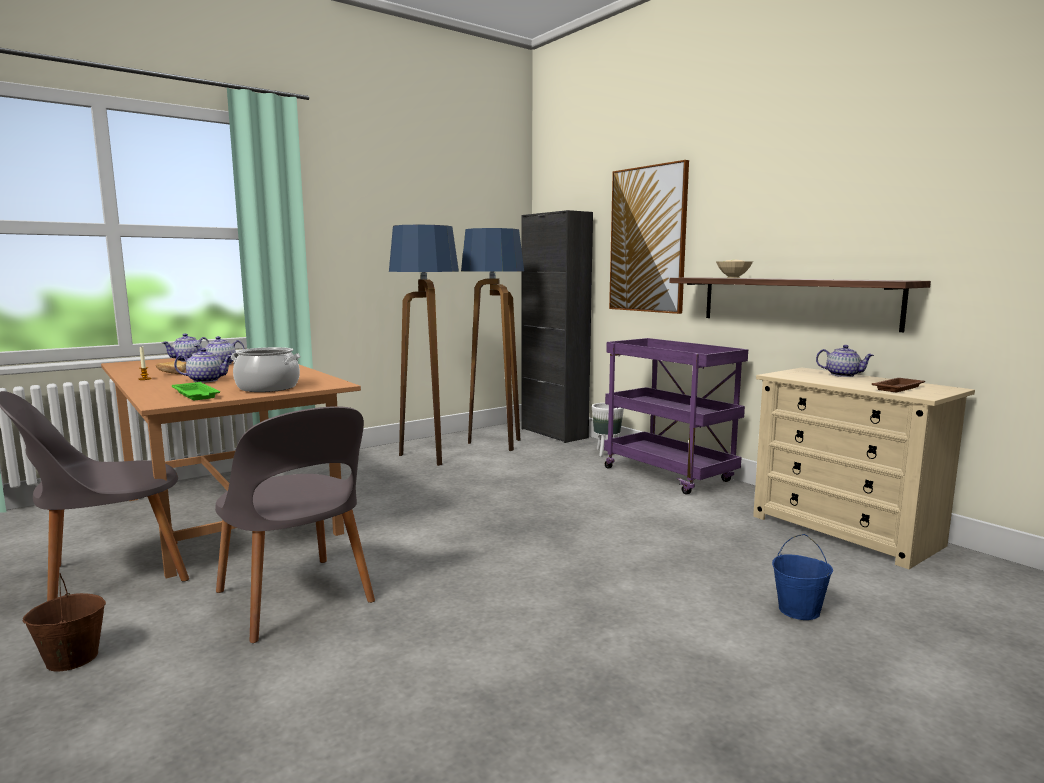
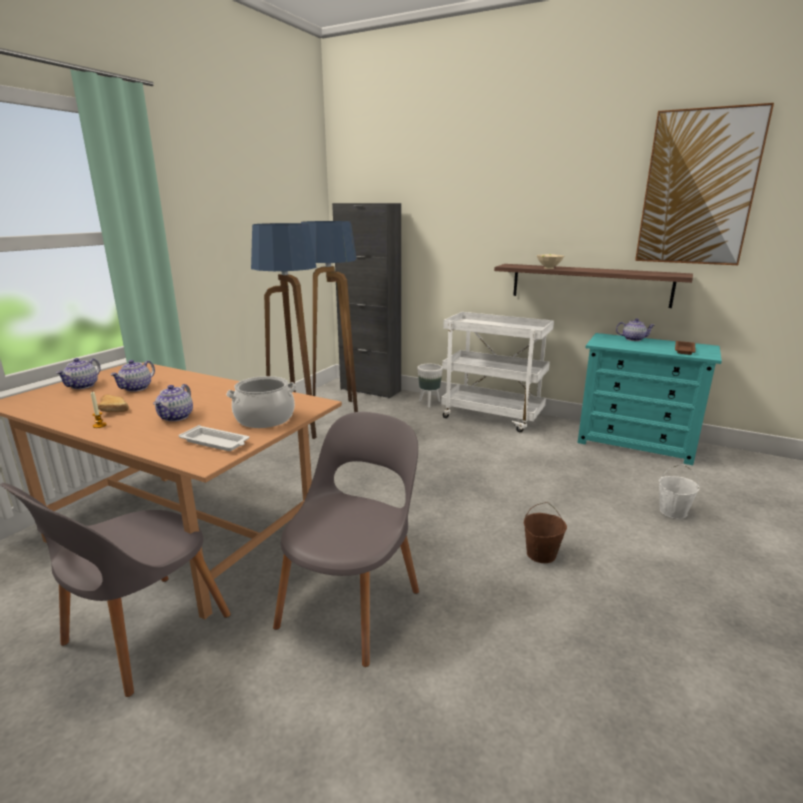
camera: 25 degrees left, 10 degrees up
(71, 659) = (220, 735): brown bucket -> brown bucket (541, 554)
(196, 395) = (216, 442): green tray -> white tray
(206, 380) = (176, 417): teapot -> teapot turned 135 degrees clockwise
(296, 600) = (353, 604): grey chair -> grey chair turned 90 degrees counterclockwise
(648, 240) = (457, 230): picture -> picture (698, 188)
(670, 475) = (493, 417): purple cart -> white cart
(799, 610) = (673, 511): blue bucket -> white bucket
(845, 531) = (636, 443): beige dresser -> turquoise dresser

